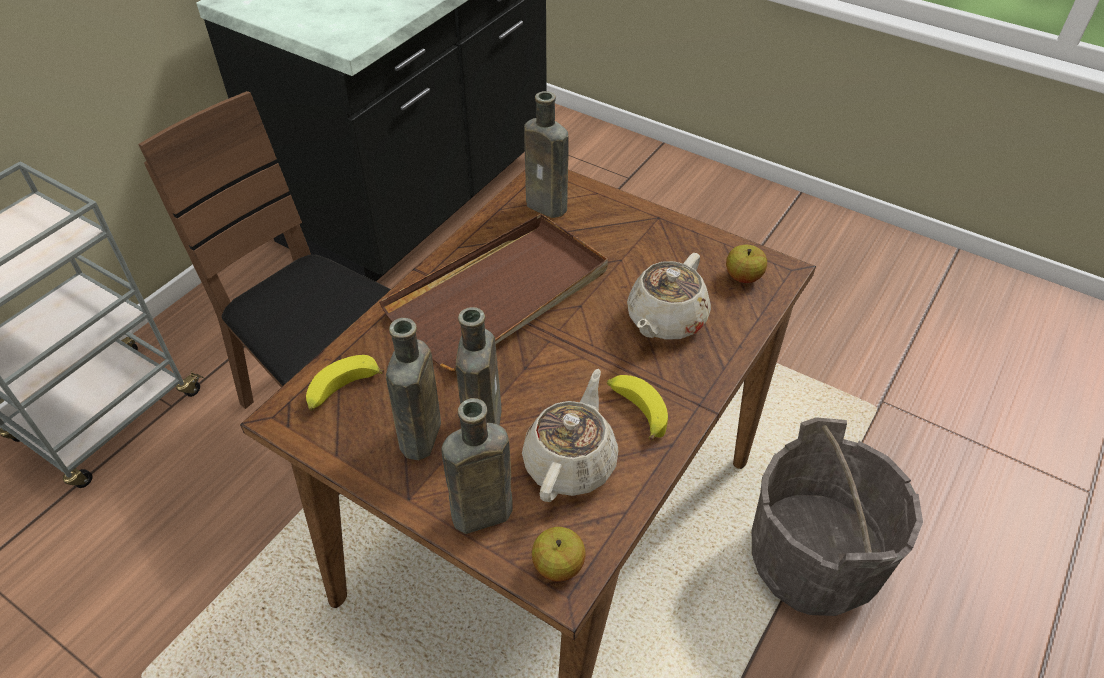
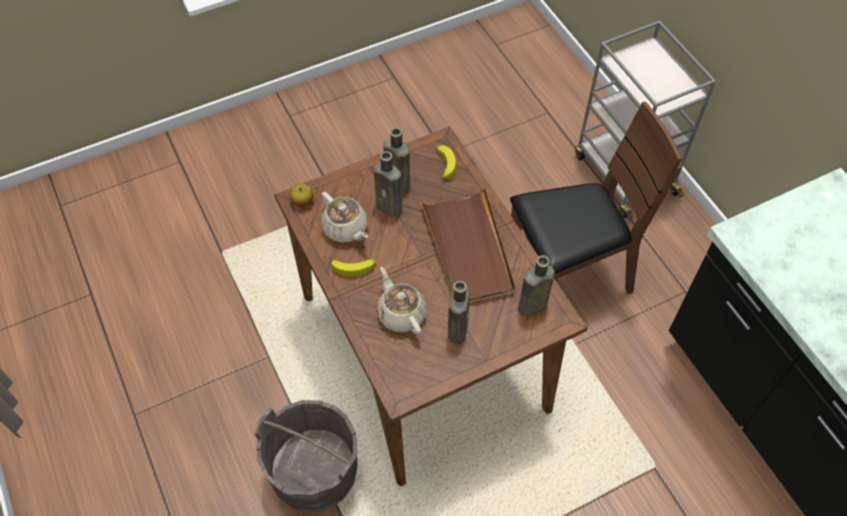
camera: 120 degrees right, 10 degrees up
(477, 515) = (344, 185): brown bottle -> brown bottle (457, 328)
(743, 277) = (407, 372): apple -> none

